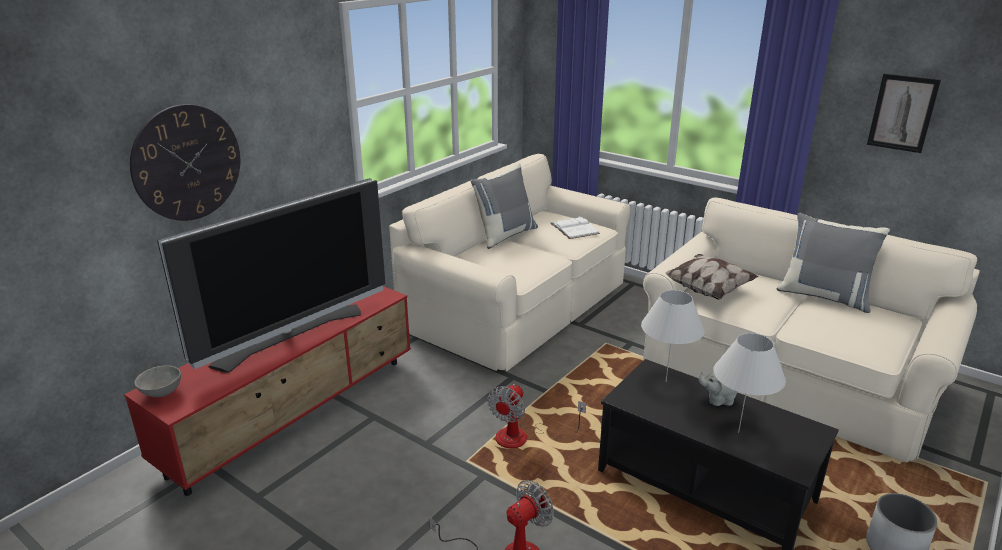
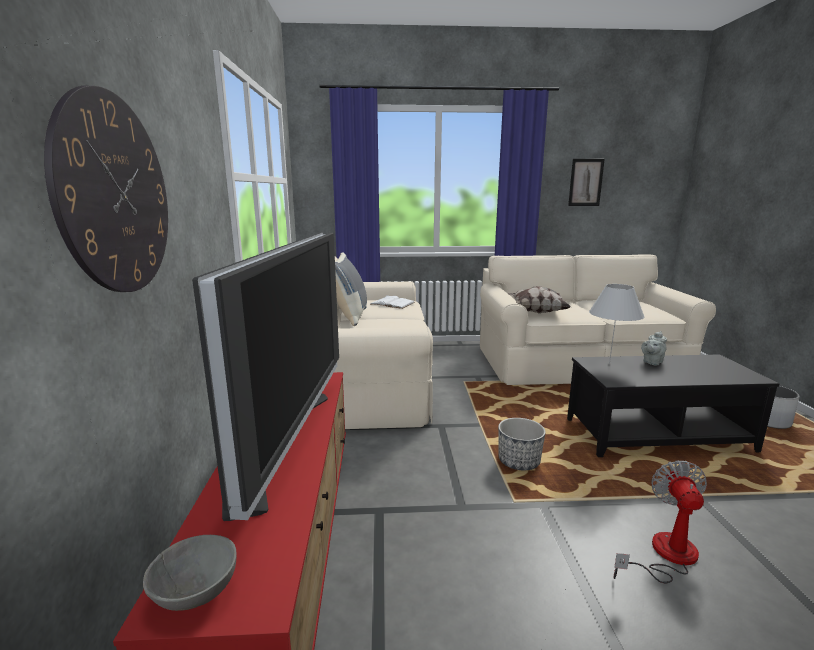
camera: 40 degrees left, 10 degrees down
(523, 437) = (519, 462): fan -> planter
(738, 432) = (697, 373): white table lamp -> none
(824, 296) = (589, 301): grey pillow -> none

